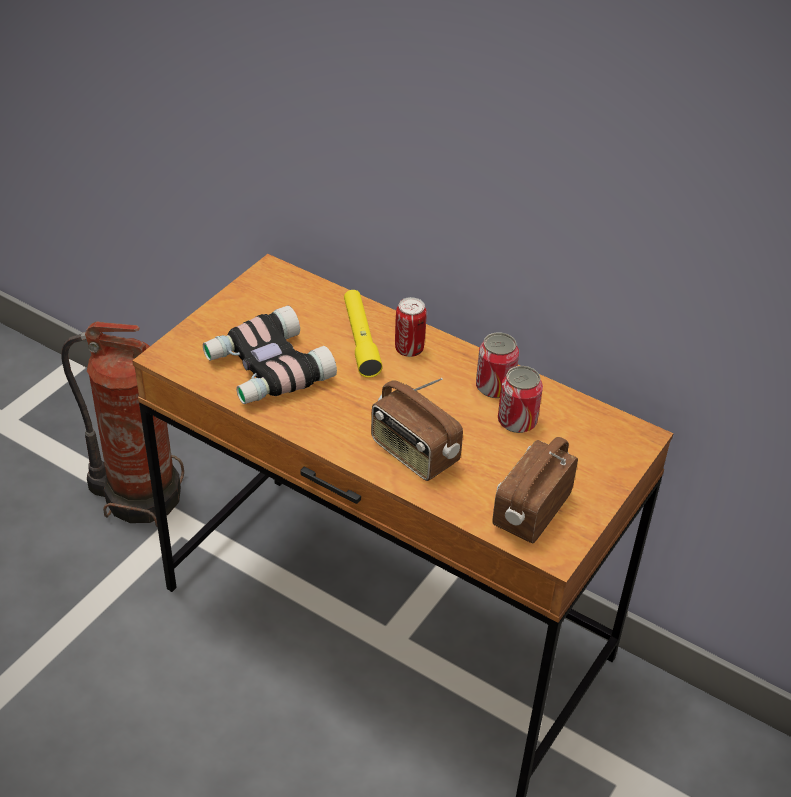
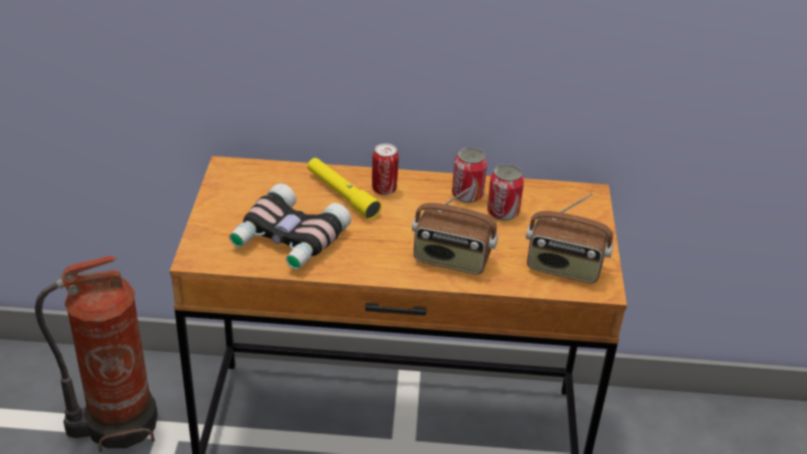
camera: 30 degrees left, 5 degrees down
(530, 511) = (564, 268): radio -> radio turned 75 degrees counterclockwise

